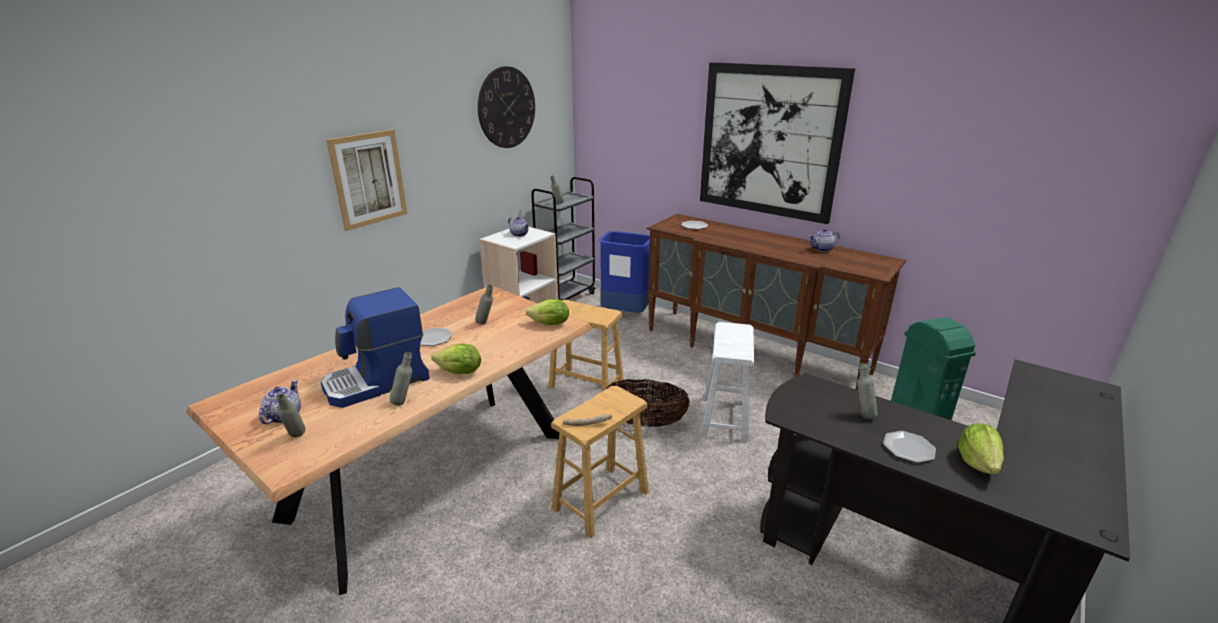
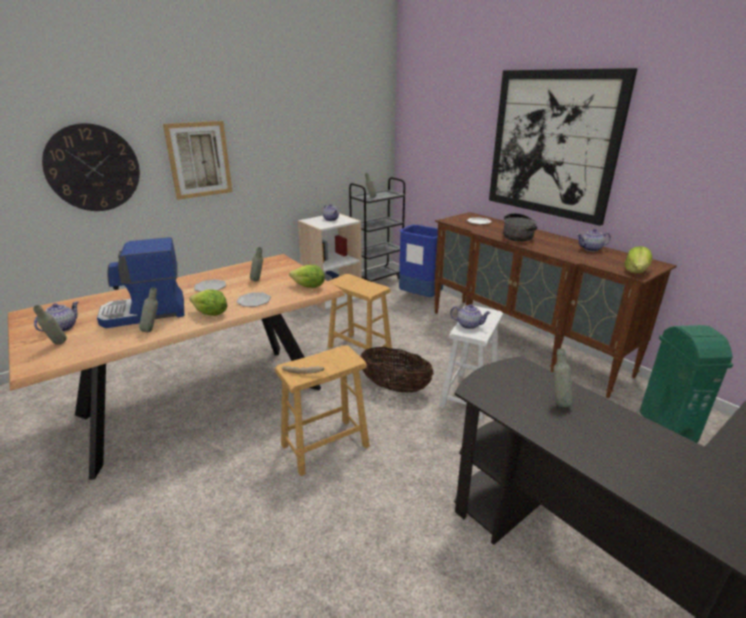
camera: 15 degrees right, 0 degrees up
(506, 108) = (329, 112): wall clock -> wall clock (93, 168)
(727, 344) = (469, 325): none -> teapot
(744, 239) = (518, 235): none -> cooking pot
(909, 448) = (592, 443): plate -> plate (254, 301)
(977, 463) = (666, 472): lettuce -> lettuce (636, 272)

